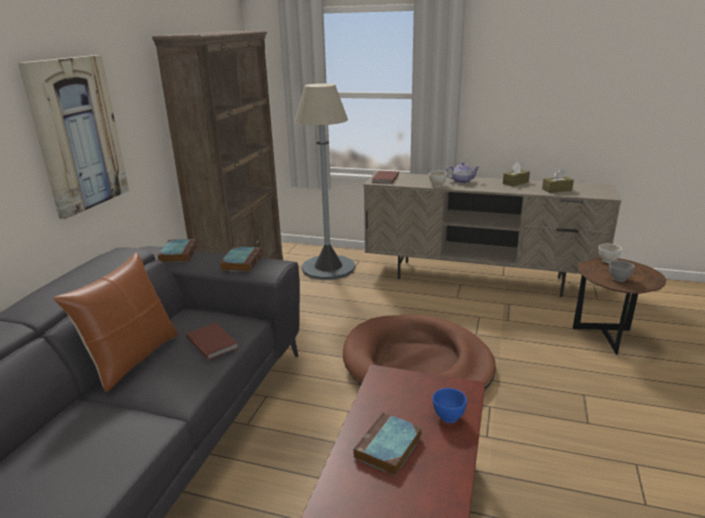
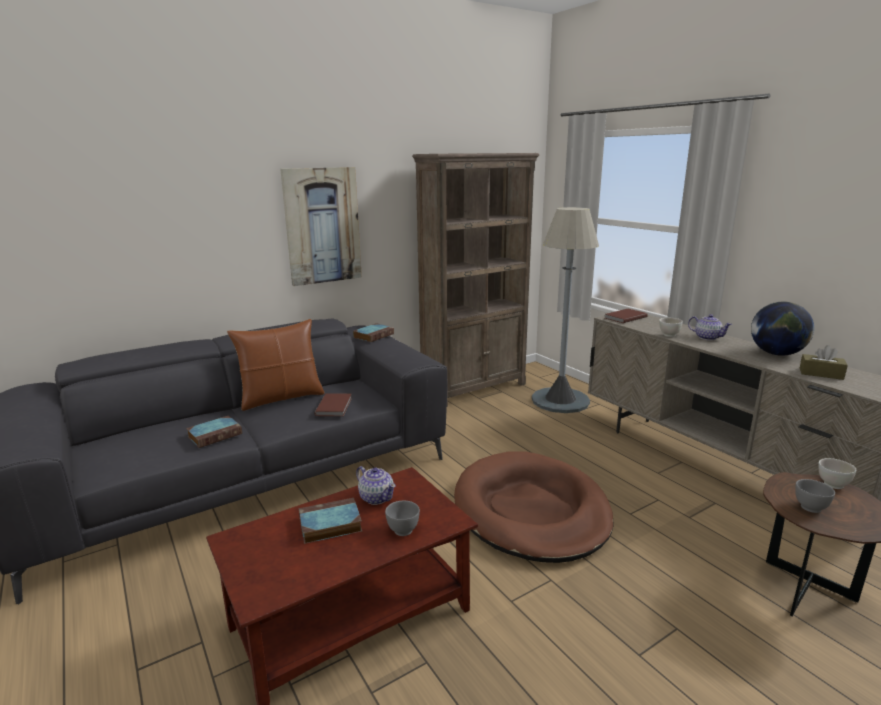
camera: 40 degrees right, 5 degrees down
(242, 262) = (402, 353): book -> book (215, 434)
(386, 403) = (376, 497): none -> teapot
(448, 417) = (403, 530): blue bowl -> grey bowl
(515, 183) = (776, 354): brown tissue box -> globe

